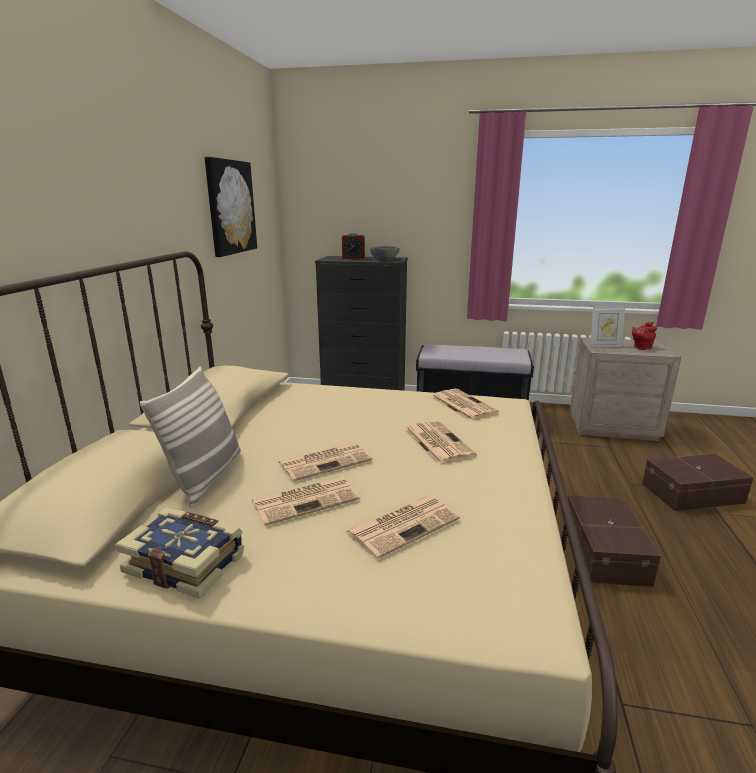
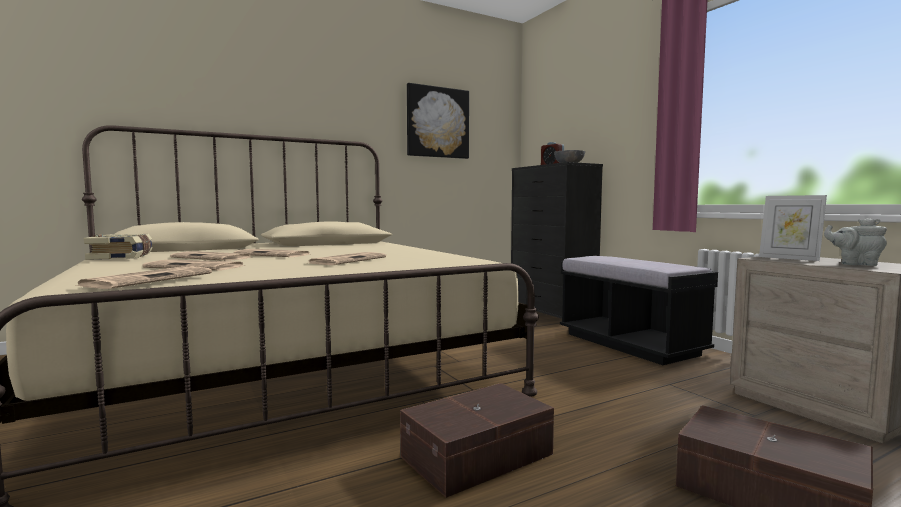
camera: 50 degrees right, 15 degrees down
(205, 477) = (223, 250): pillow -> none
(462, 405) = (443, 257): newspaper -> newspaper (149, 279)
(641, 348) = (855, 264): red teapot -> grey teapot

